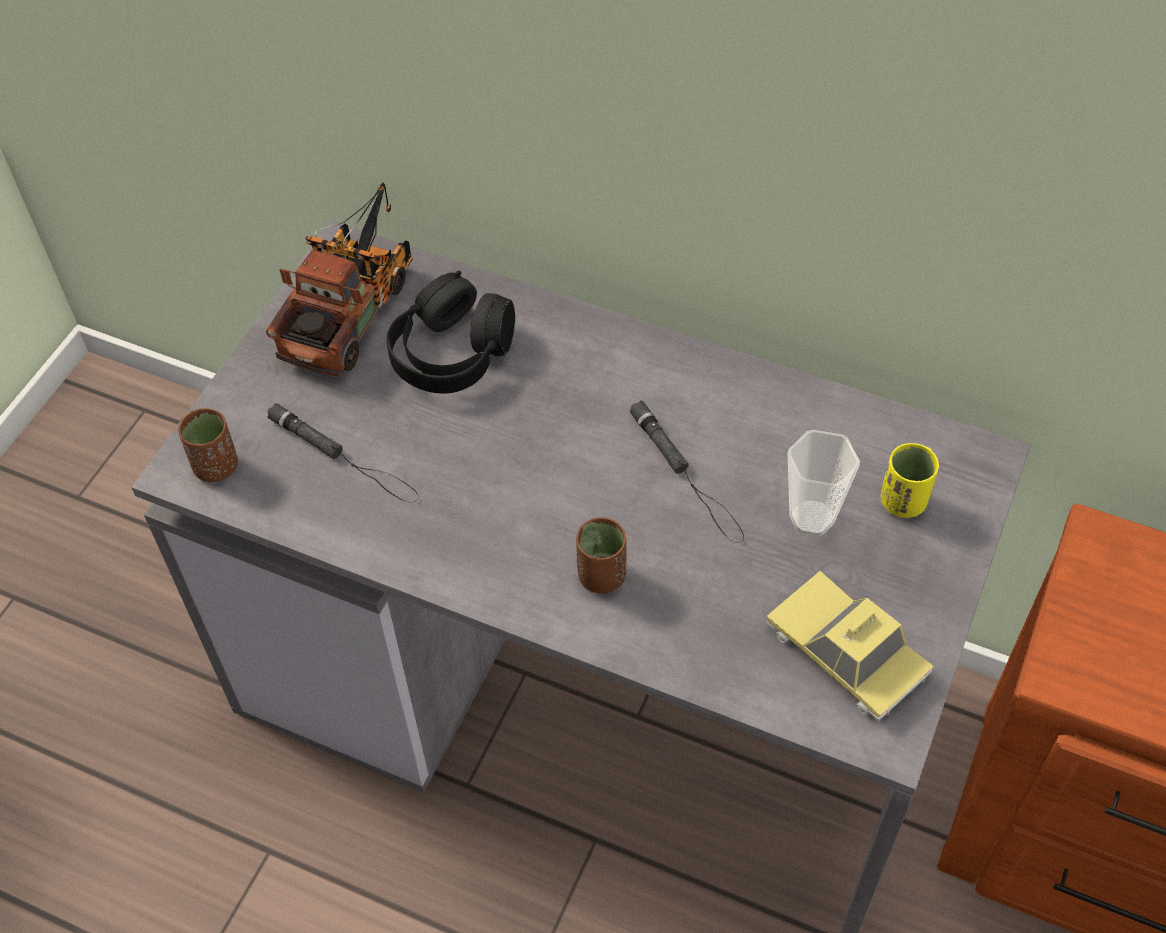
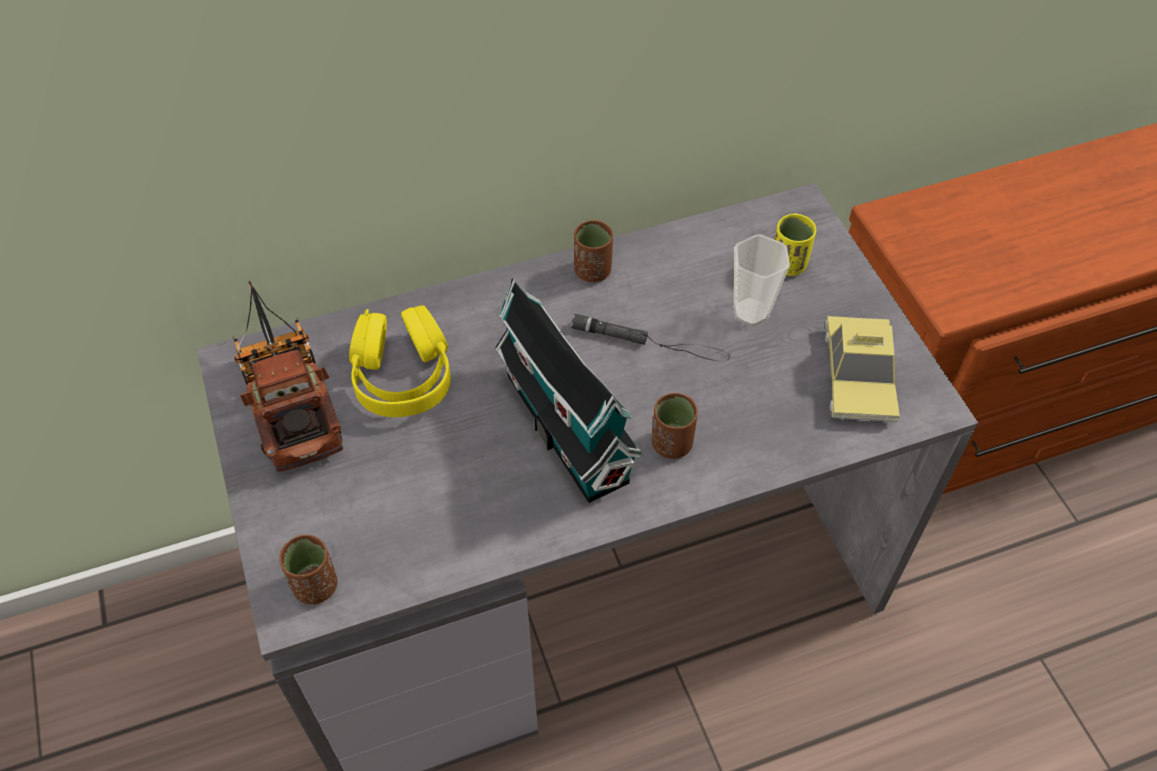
camera: 45 degrees left, 0 degrees up
(344, 457) = (408, 504): black flashlight -> none
(452, 353) = (403, 376): black headphones -> yellow headphones
(532, 487) = (563, 423): none -> toy house
(708, 376) = (592, 271): none -> brown cup
(846, 652) = (858, 375): toy car -> toy car turned 90 degrees counterclockwise

